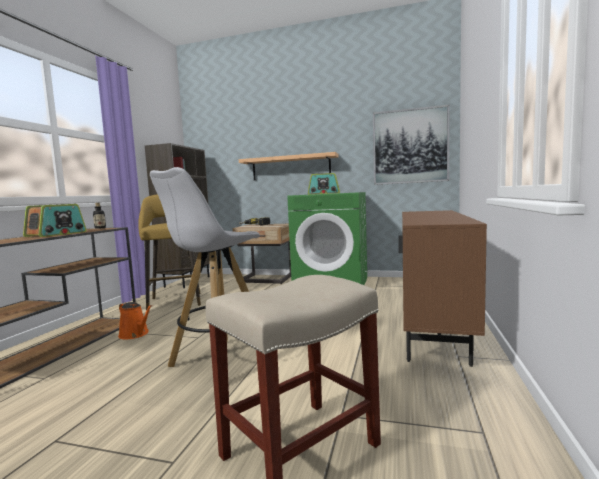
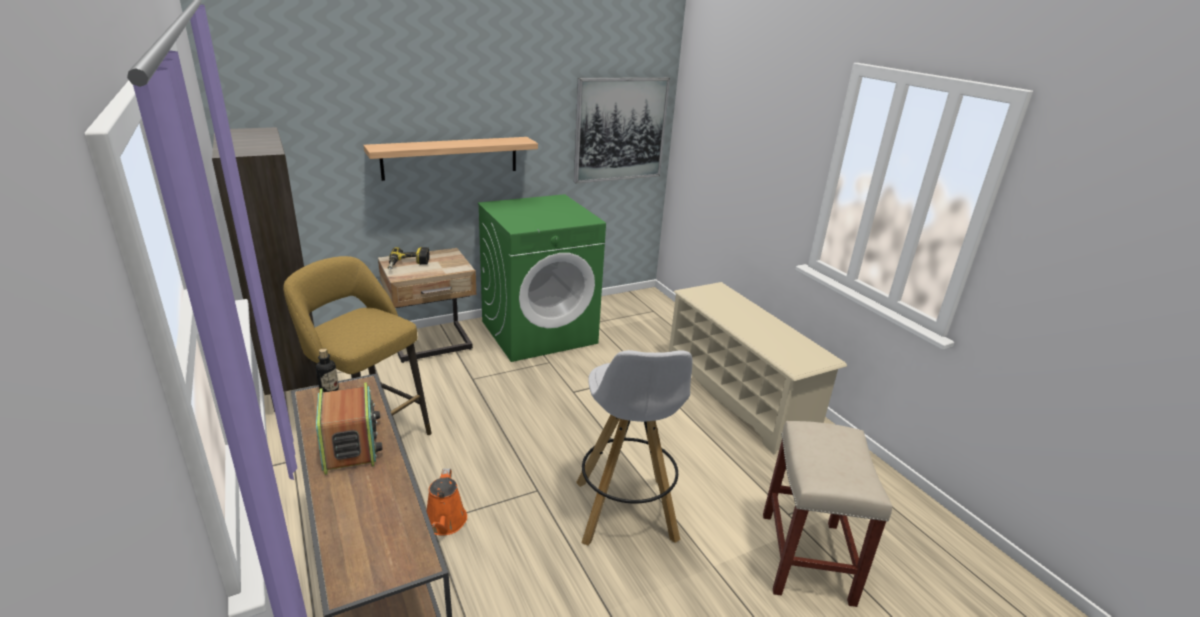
camera: 45 degrees left, 20 degrees up
(135, 334) = (445, 523): orange watering can -> orange watering can turned 90 degrees clockwise
(324, 193) = (539, 215): radio -> none
(433, 335) = (739, 395): brown cabinet -> beige shoe rack

